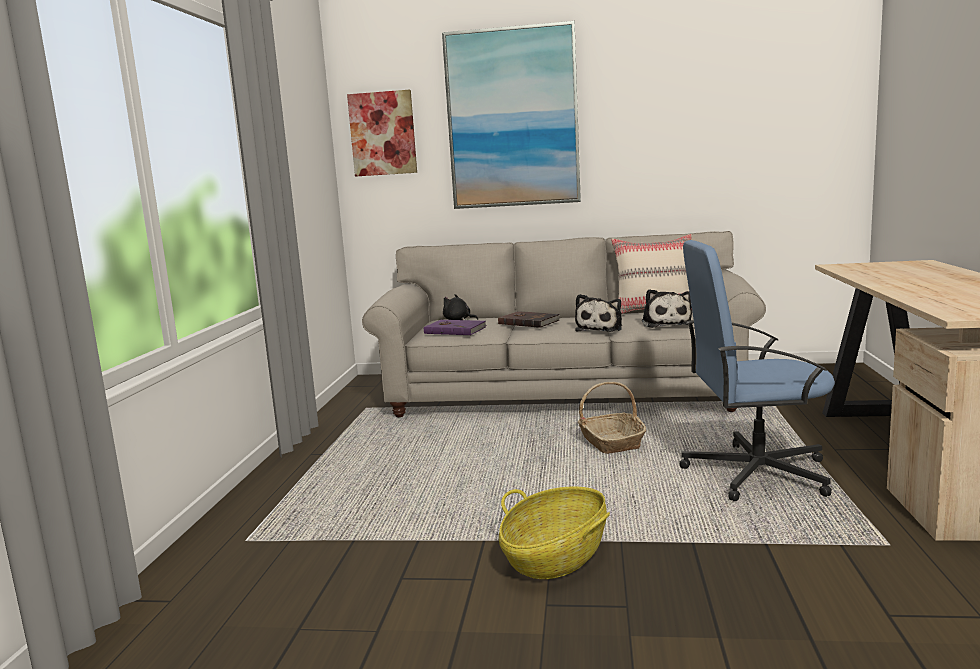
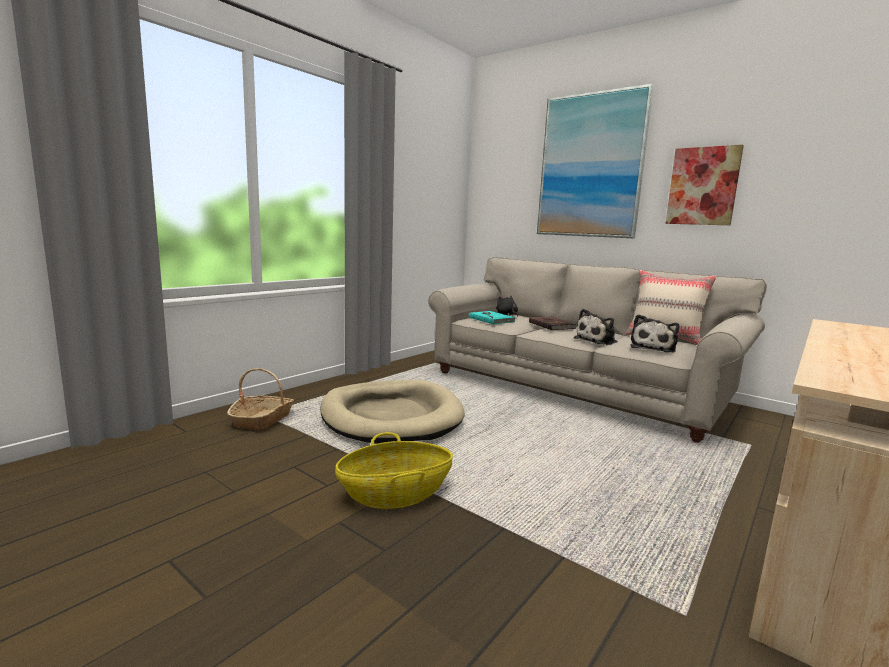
camera: 30 degrees right, 0 degrees up
(383, 133) = (499, 175): picture -> picture (703, 186)
(420, 485) = (391, 416): none -> beige dog bed
(455, 330) = (491, 319): purple book -> turquoise book
(610, 442) = (557, 432): basket -> basket (262, 419)
(754, 473) = (642, 496): blue office chair -> none

